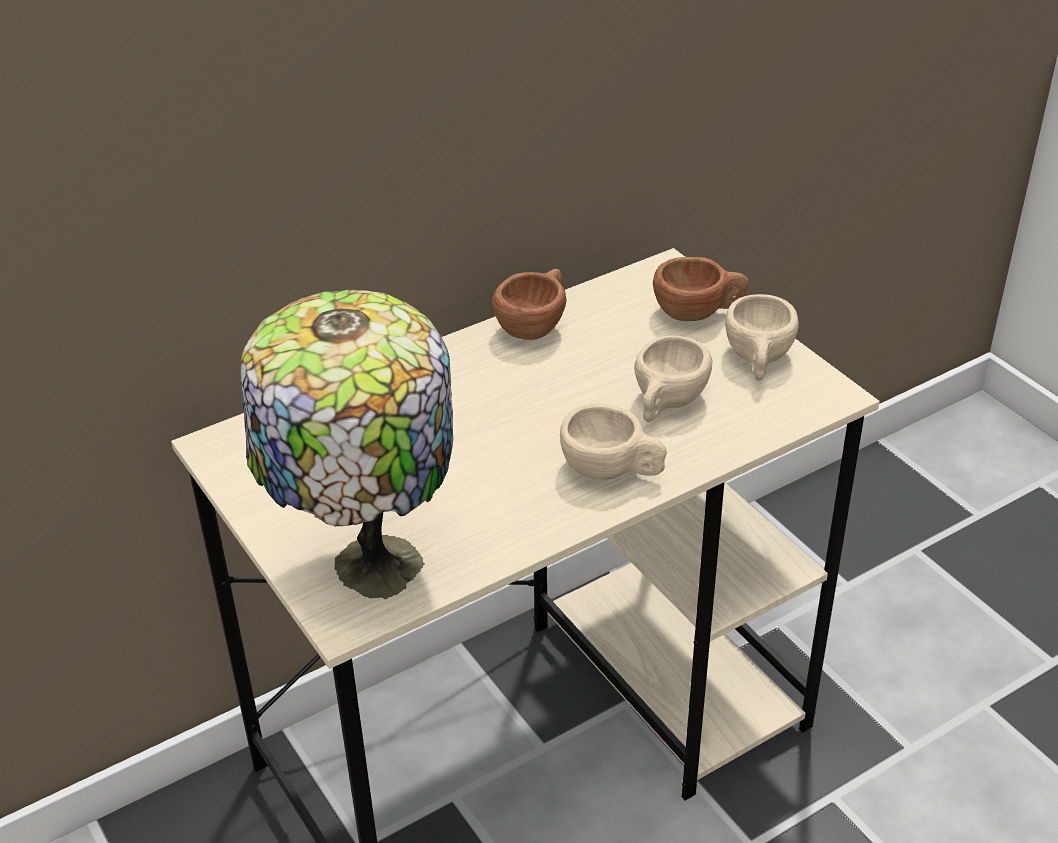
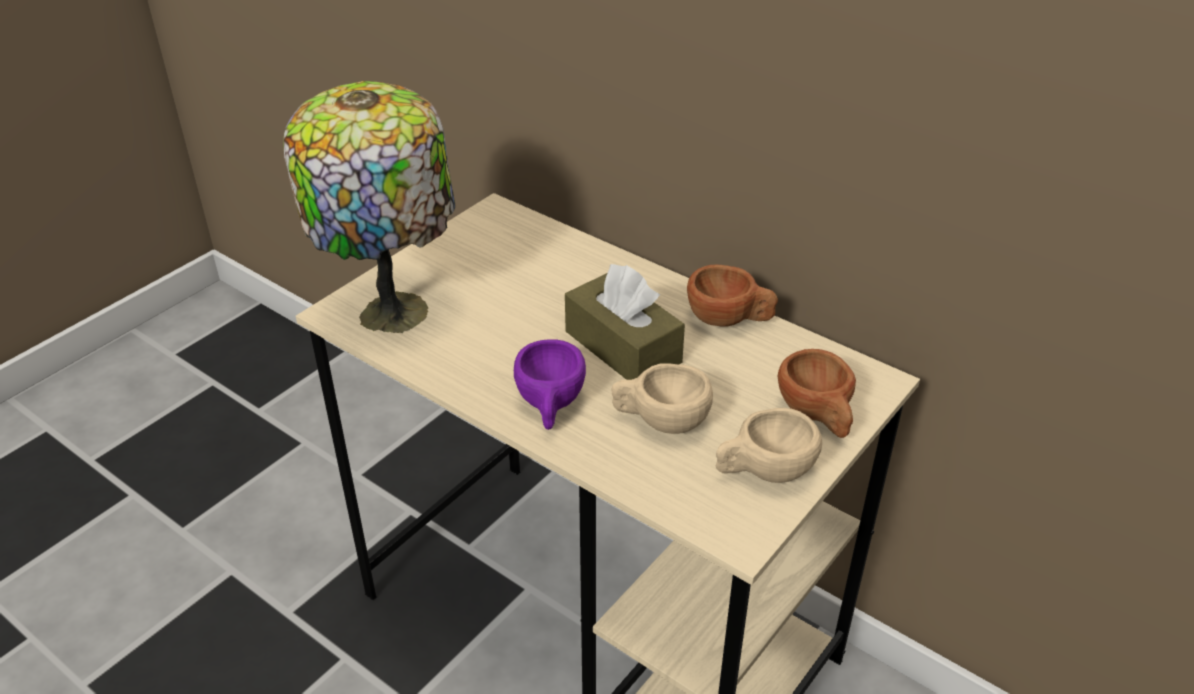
camera: 70 degrees right, 0 degrees up
(542, 402) = (623, 347): none -> brown tissue box
(612, 471) = (550, 406): beige cup -> purple cup

